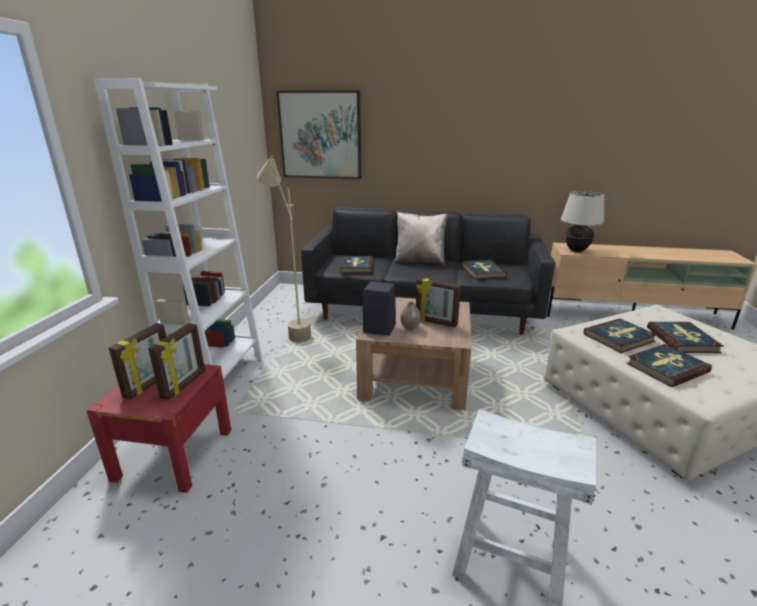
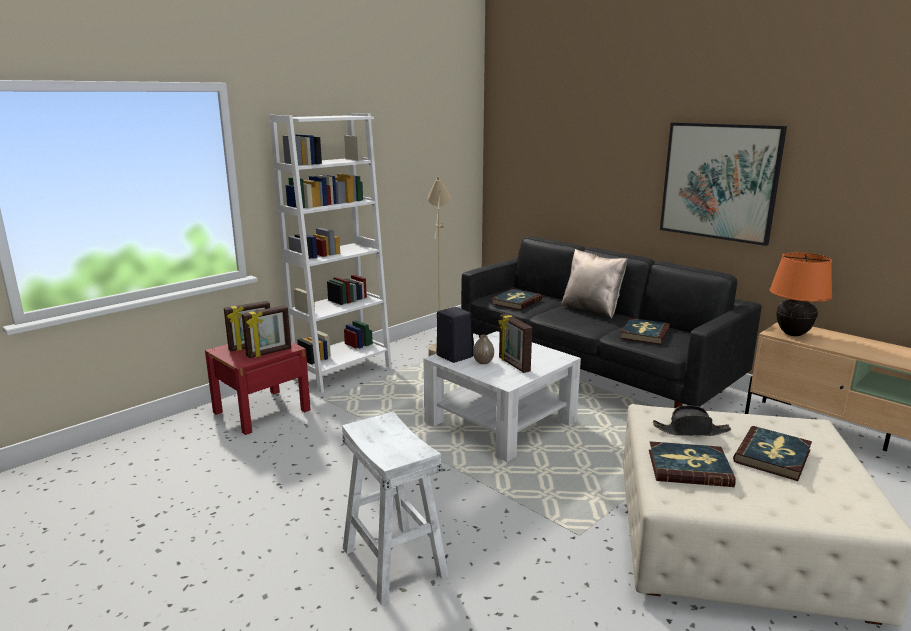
camera: 35 degrees right, 5 degrees down
(320, 135) = (530, 157): picture -> picture (719, 181)
(415, 375) = (500, 422): brown coffee table -> white coffee table
(576, 250) = (792, 334): beige table lamp -> orange table lamp
(619, 338) = (691, 431): book -> black hat

